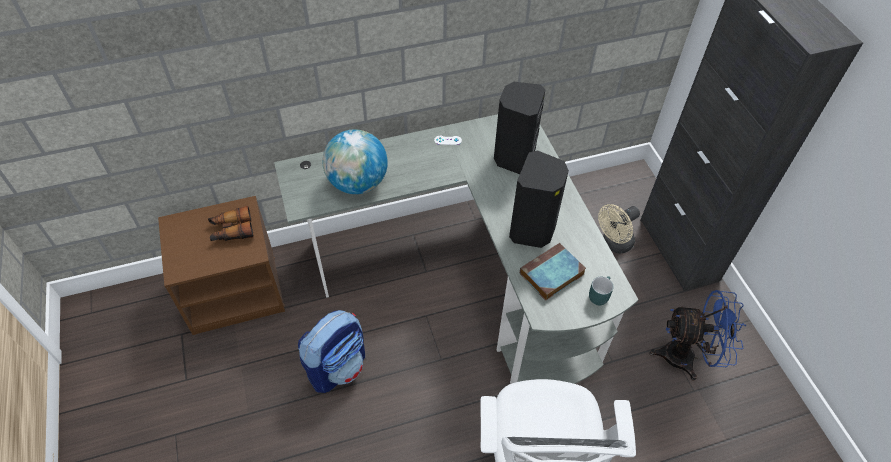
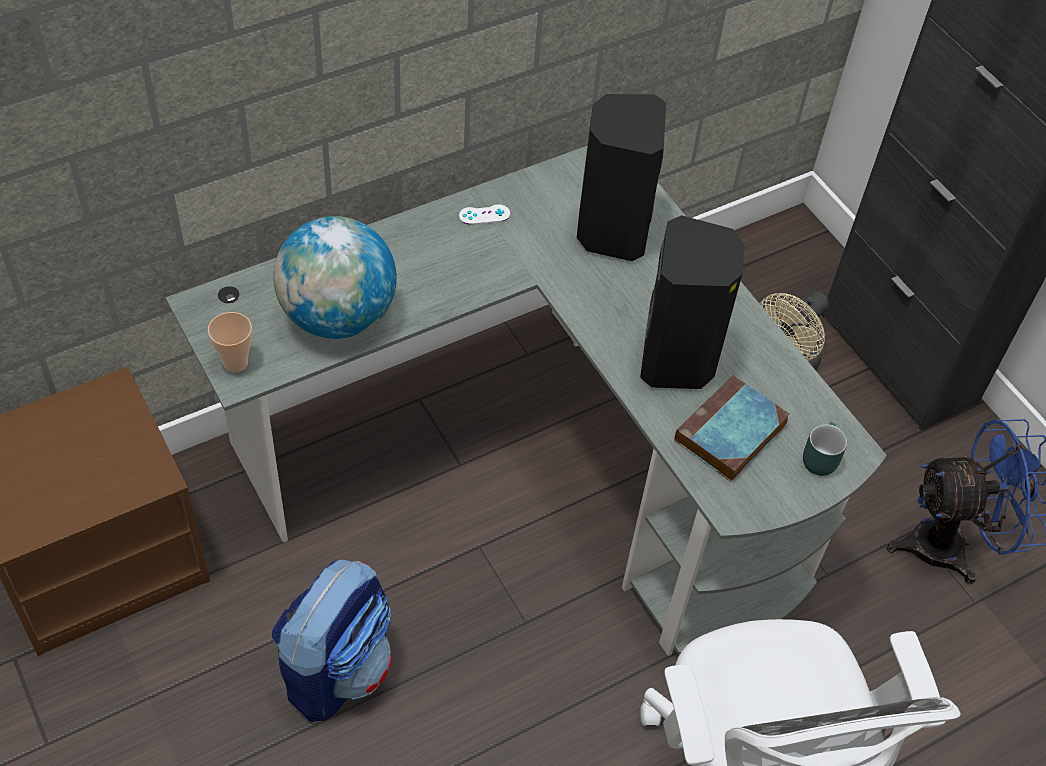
camera: 15 degrees left, 0 degrees up
(231, 230) = (99, 440): binoculars -> none
(299, 199) = (235, 363): none -> cup

